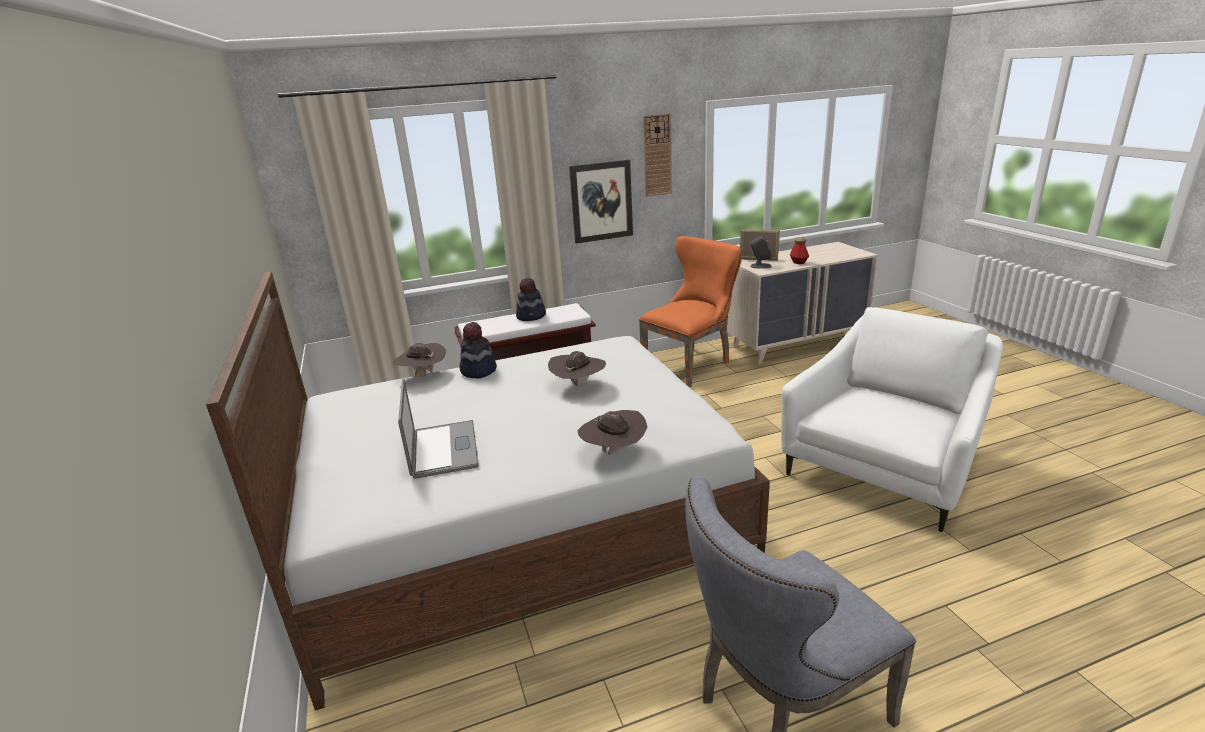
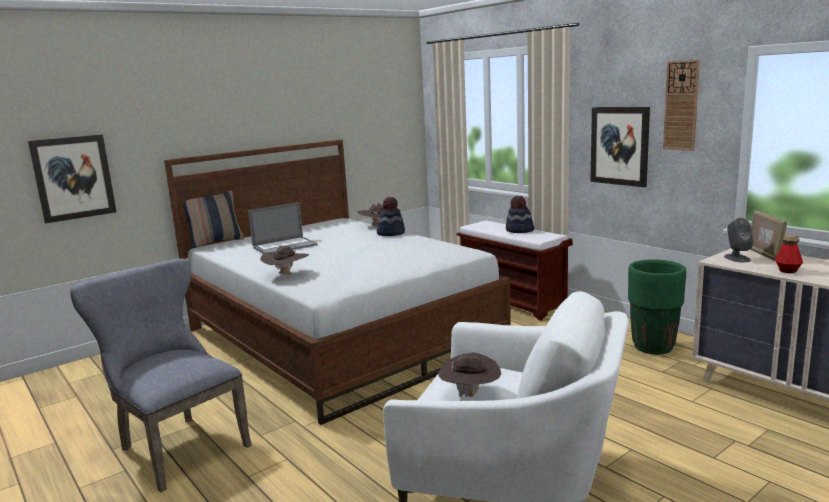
camera: 70 degrees right, 10 degrees down
(144, 549) = (73, 178): none -> picture
(298, 523) = (216, 242): none -> pillow
(578, 386) = (380, 255): brown hat -> brown hat (470, 395)
(691, 364) = (653, 347): orange chair -> green planter

